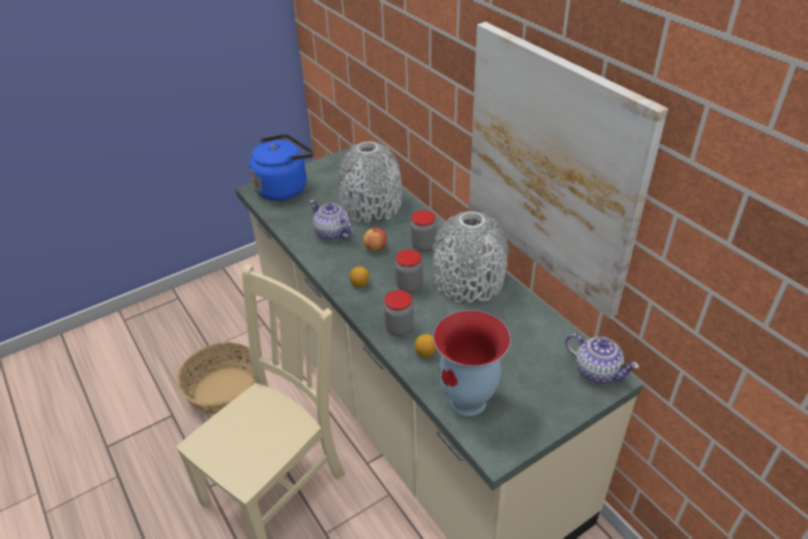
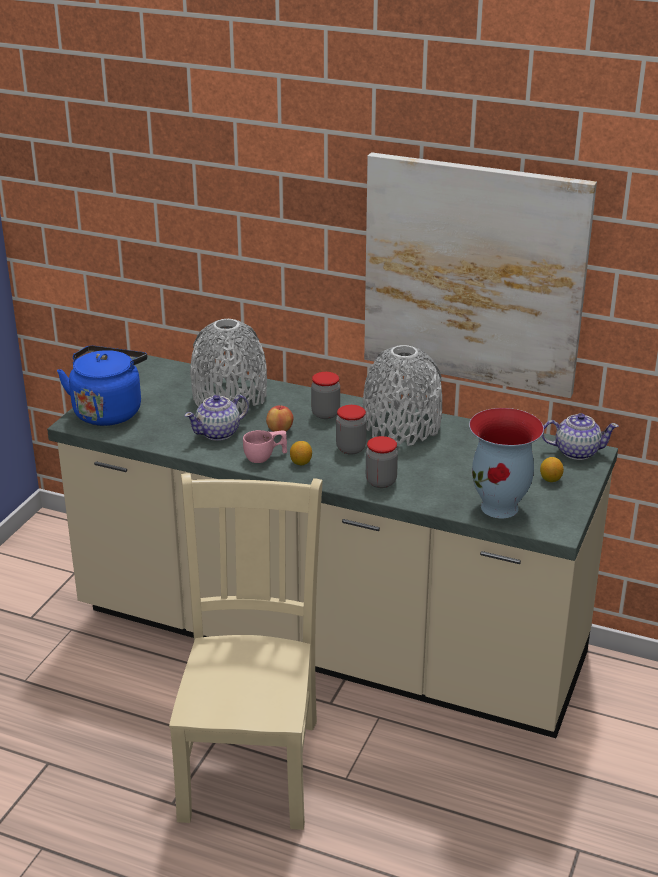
camera: 35 degrees left, 10 degrees down
(225, 390) = (92, 712): basket -> none
(332, 233) = (219, 433): teapot -> teapot turned 45 degrees counterclockwise
(341, 268) = (265, 457): none -> pink cup
(425, 353) = (425, 490): lemon -> lemon (550, 479)

